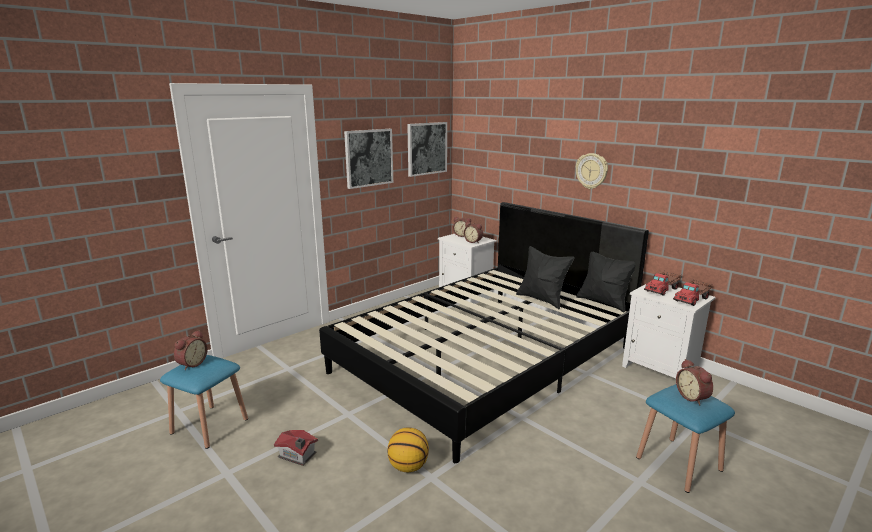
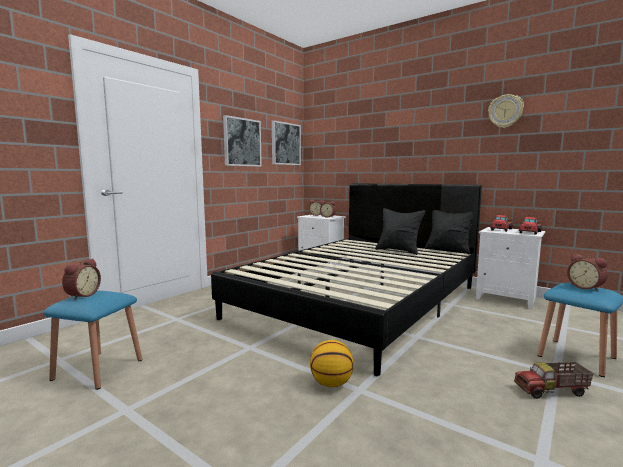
camera: 10 degrees left, 10 degrees down
(297, 456) = (207, 386): toy house -> none
(591, 171) = (427, 146): wall clock -> wall clock (505, 111)
(618, 502) = (552, 391): none -> toy truck

